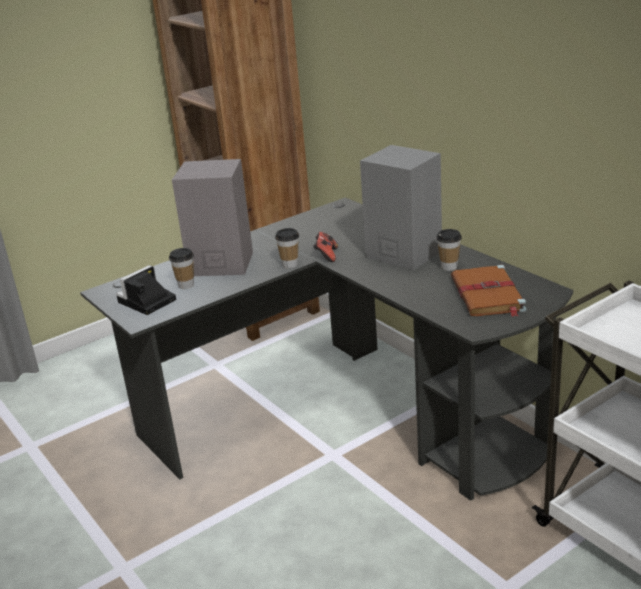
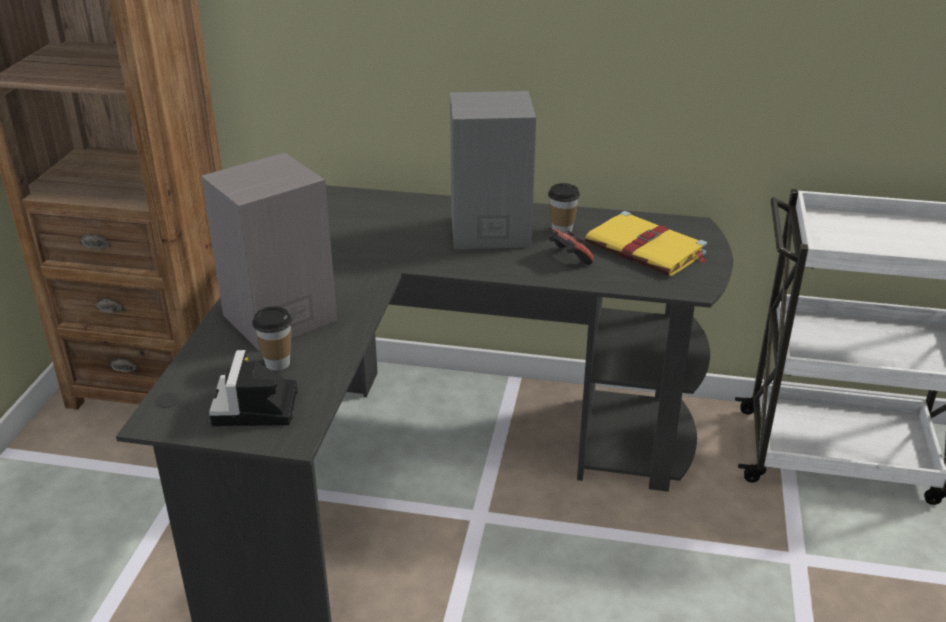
camera: 45 degrees left, 5 degrees up
(290, 264) = (376, 288): cup -> none
(326, 255) = (403, 262): game controller -> game controller (568, 258)
(487, 295) = (647, 249): brown book -> yellow book

